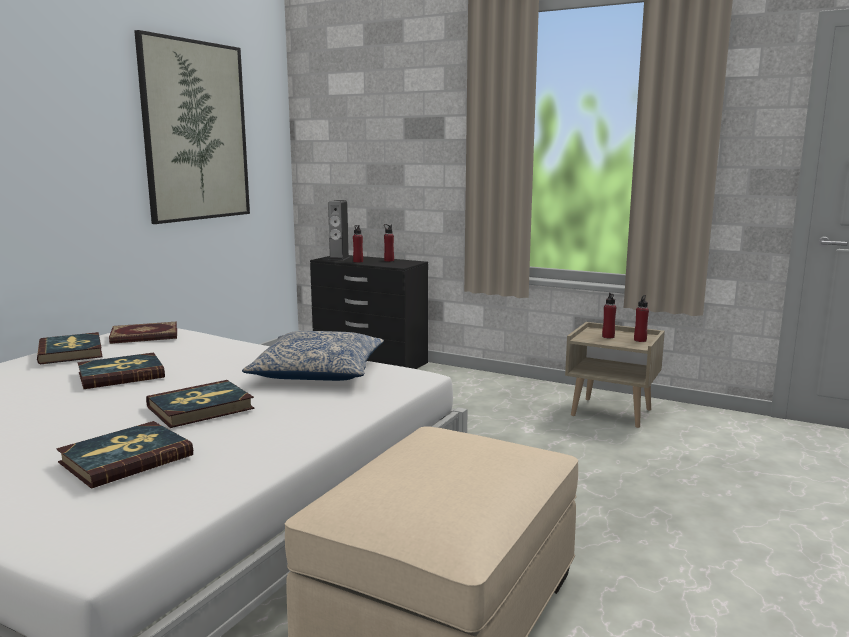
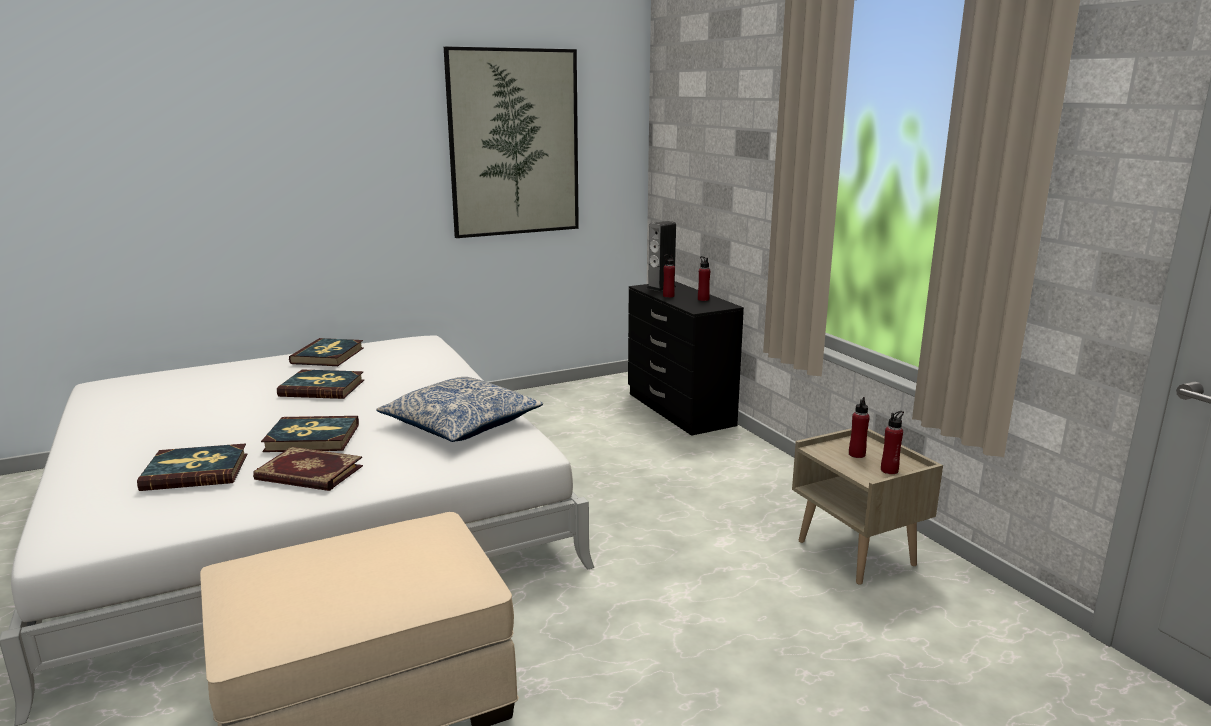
camera: 35 degrees right, 5 degrees up
(144, 336) = (400, 350): book -> book (308, 474)

